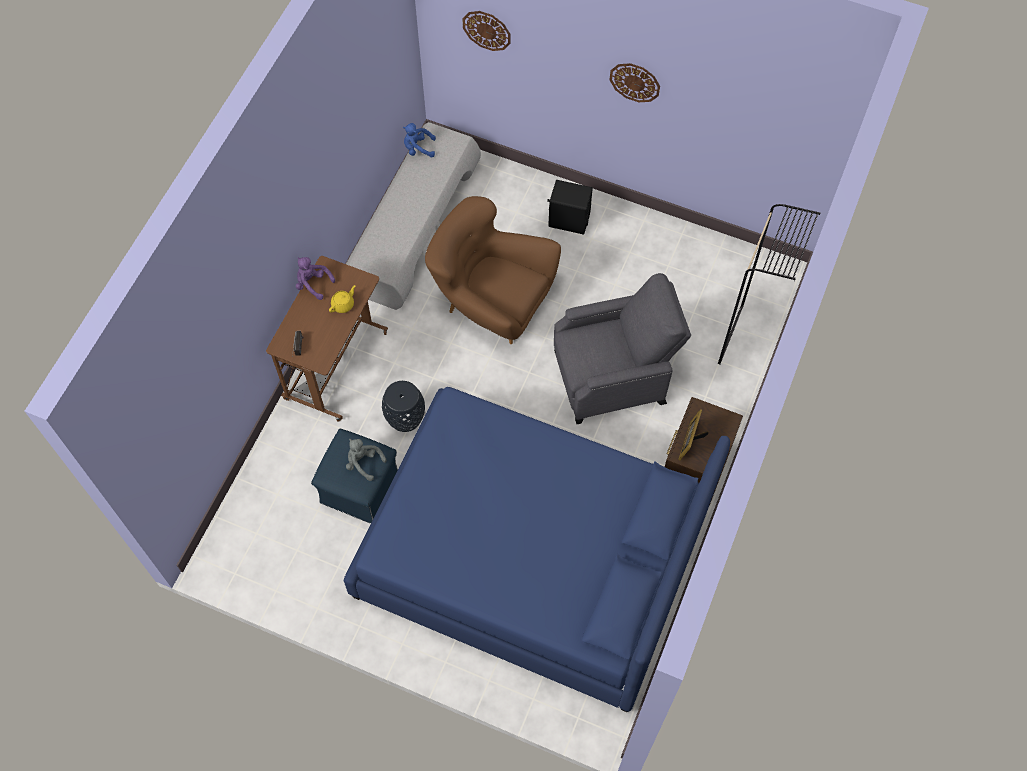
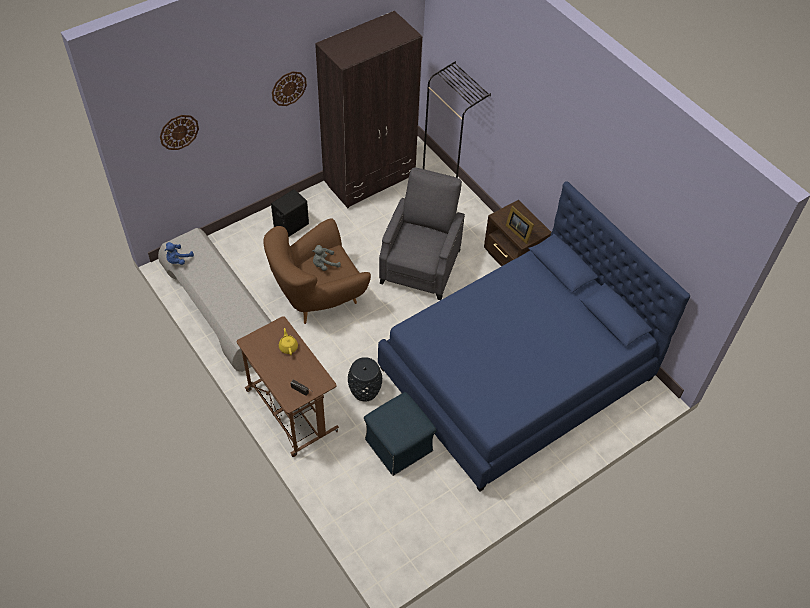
camera: 60 degrees left, 10 degrees down
(313, 284) = (256, 356): purple plush toy -> none
(363, 463) = (403, 414): grey plush toy -> grey plush toy (324, 265)
(695, 255) = (370, 180): none -> brown wardrobe

